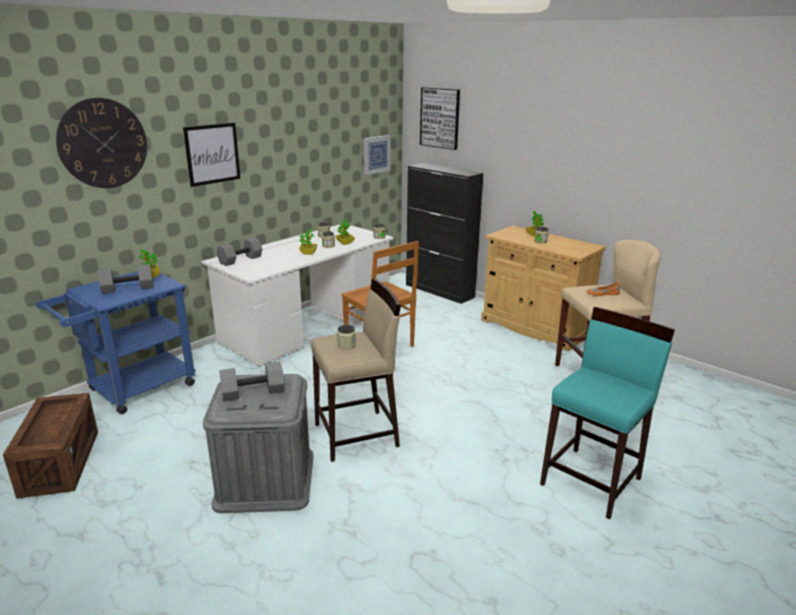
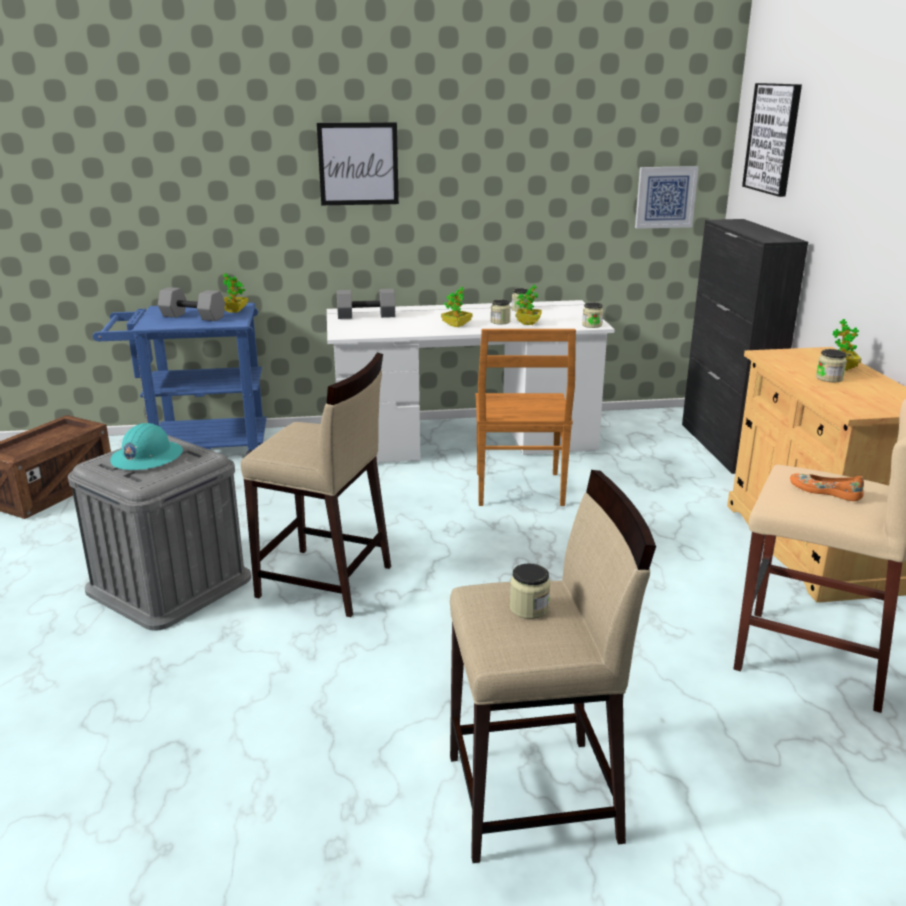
camera: 40 degrees right, 0 degrees up
(103, 143) = (207, 135): wall clock -> none
(252, 393) = (146, 458): grey dumbbell -> turquoise hard hat
(346, 345) = (304, 438): jar -> jar (529, 608)
(592, 481) = (535, 799): turquoise stool -> beige stool

